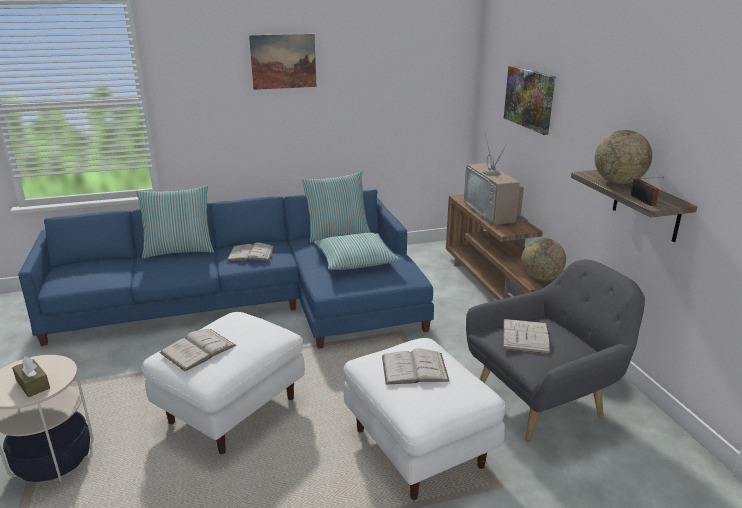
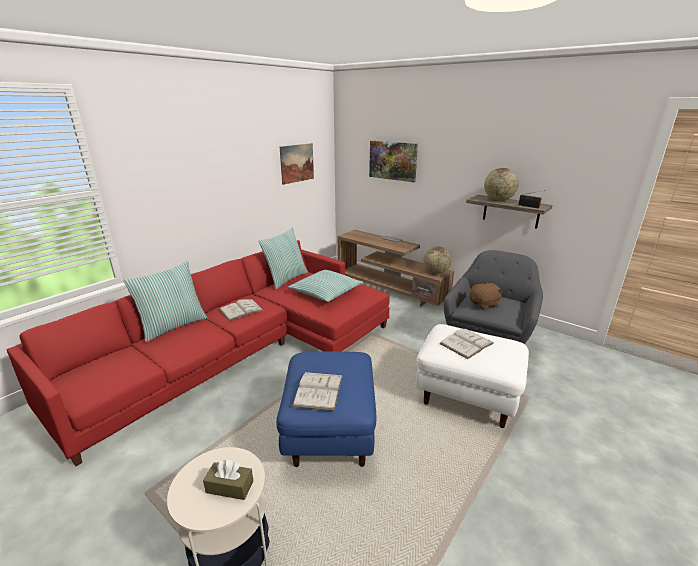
camera: 35 degrees left, 0 degrees up
(231, 411) = (330, 433): white ottoman -> blue ottoman
(254, 301) = (244, 349): blue sofa -> red sofa
(283, 61) = (215, 147): picture -> picture (297, 163)
(493, 211) = (378, 239): television -> none
(525, 336) = (484, 304): white book -> brown plush toy

